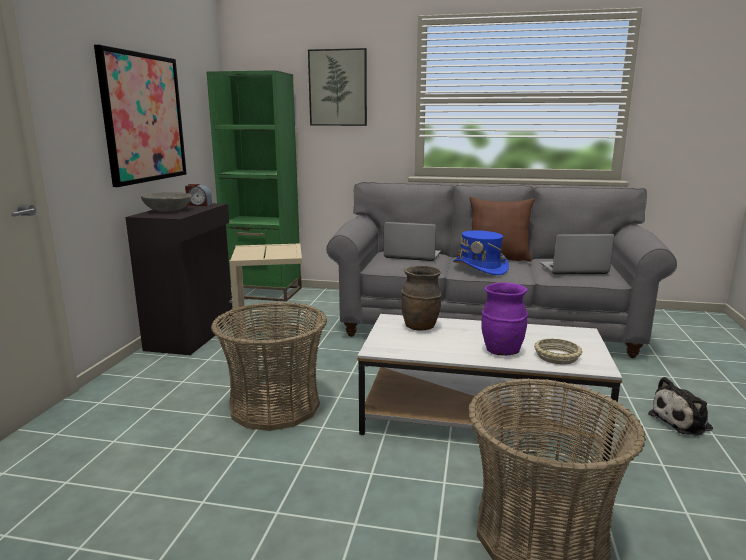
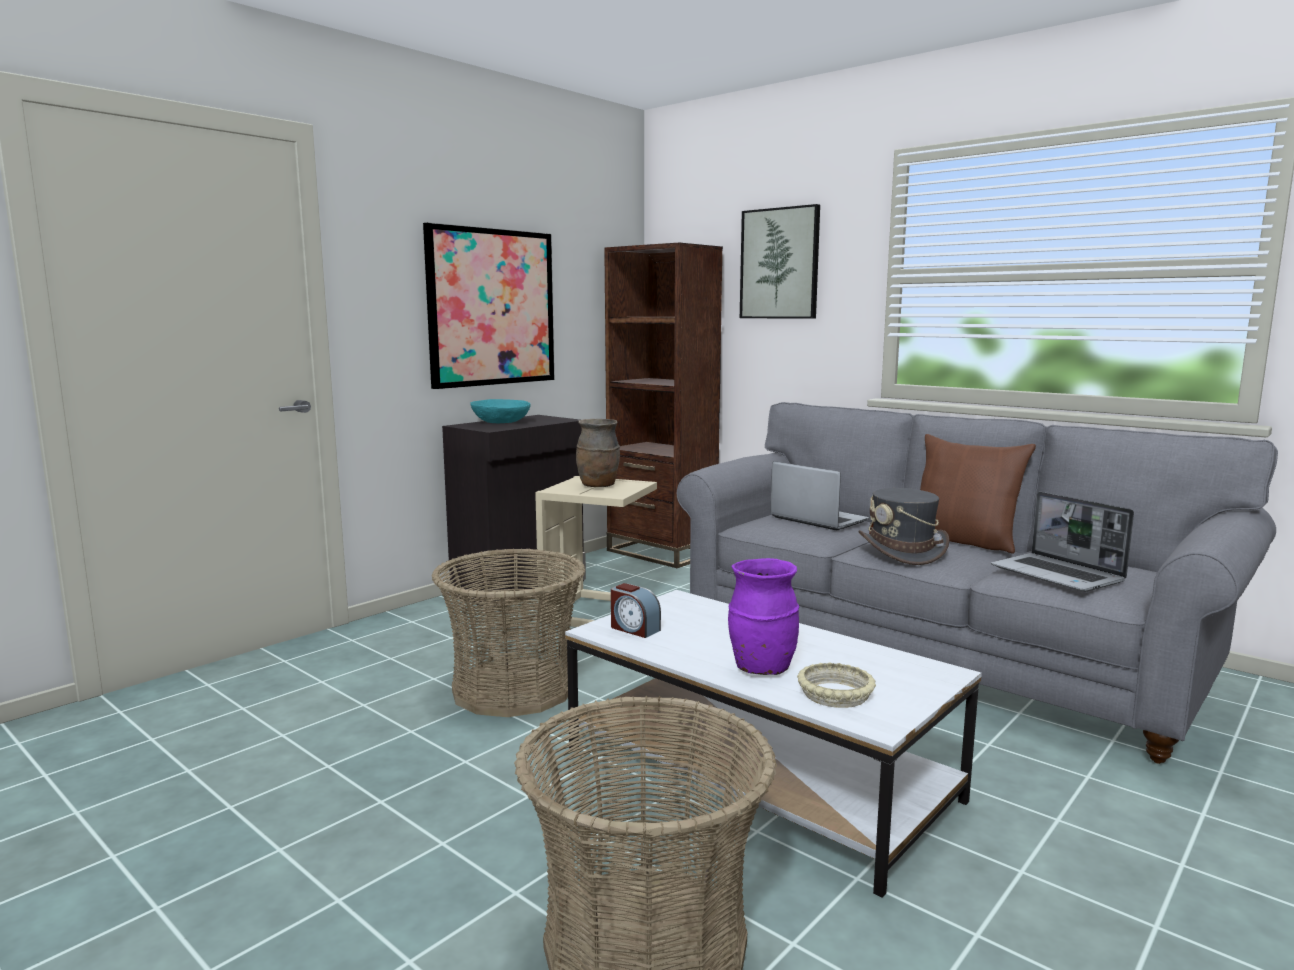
camera: 30 degrees right, 5 degrees down
(167, 210) = (501, 422): grey bowl -> turquoise bowl
(199, 204) = (549, 419): alarm clock -> alarm clock (634, 629)
(263, 292) = (661, 552): green bookcase -> brown bookcase
(420, 327) = (700, 615): brown vase -> brown vase (598, 486)
(480, 268) = (902, 551): blue hat -> grey hat
(572, 269) = (1058, 575): laptop -> laptop turned 150 degrees counterclockwise
(683, 421) = (1119, 888): plush toy -> none

